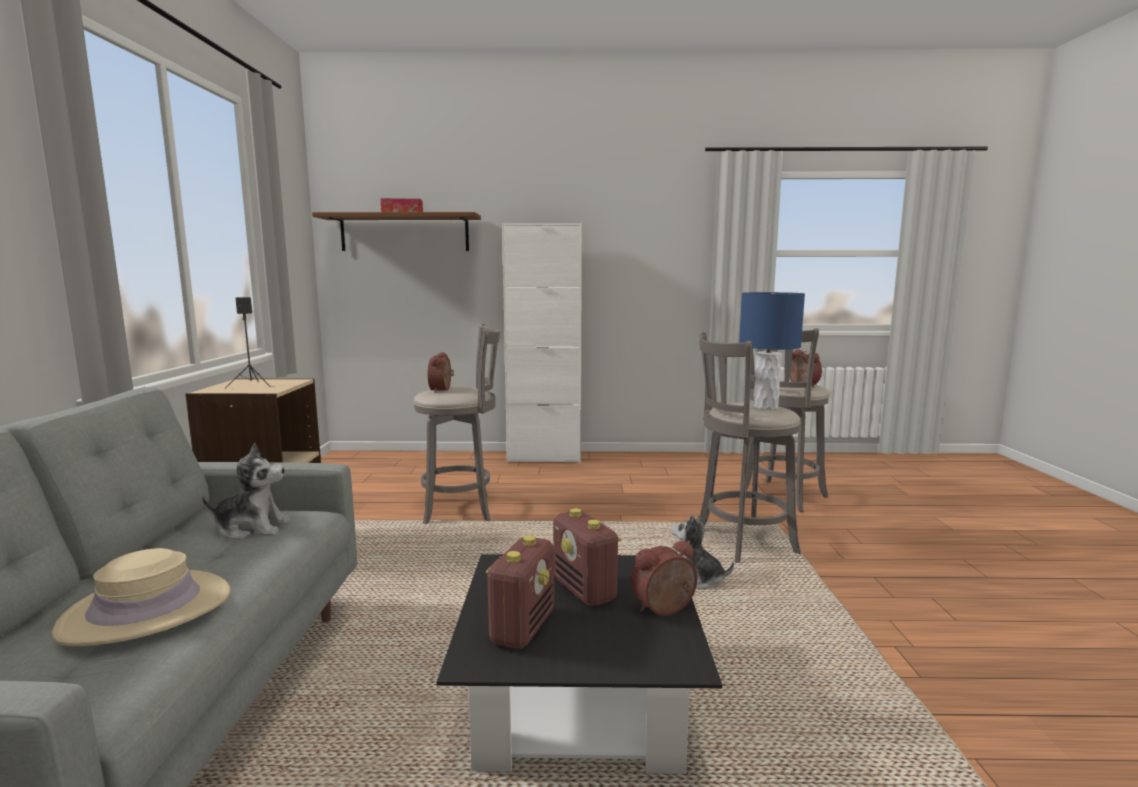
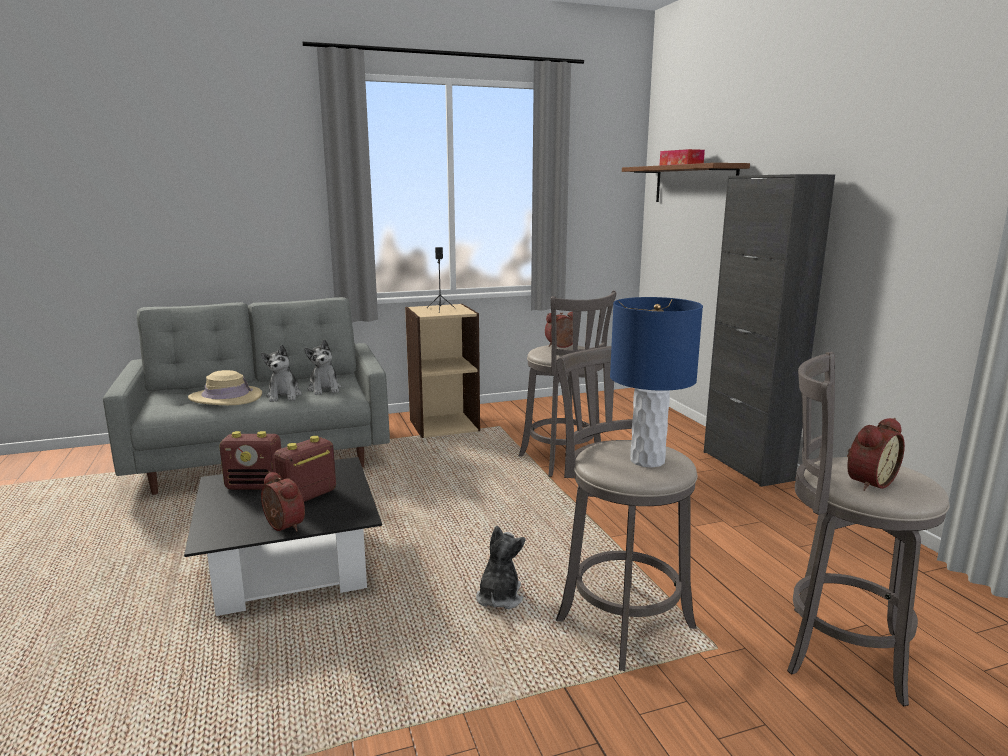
camera: 70 degrees right, 5 degrees up
(233, 558) = (284, 395): none -> plush toy
(544, 457) = (747, 465): white cabinet -> black cabinet

